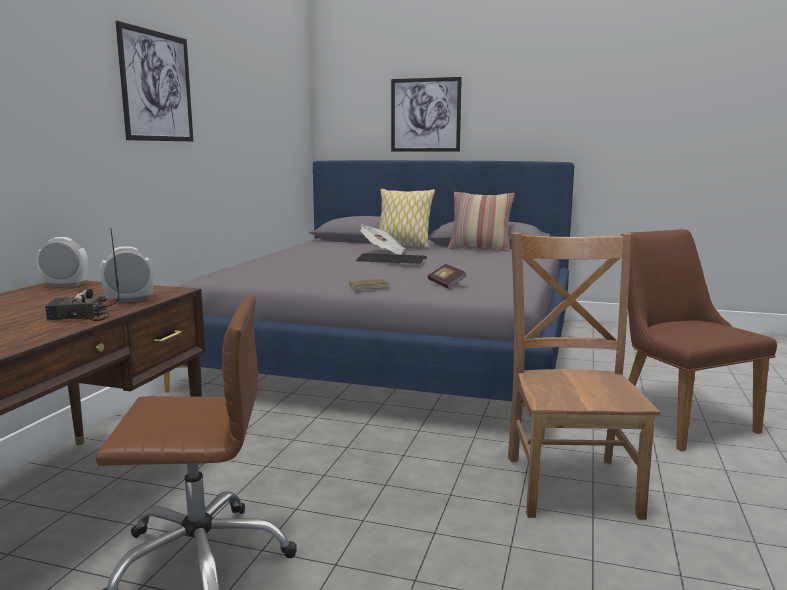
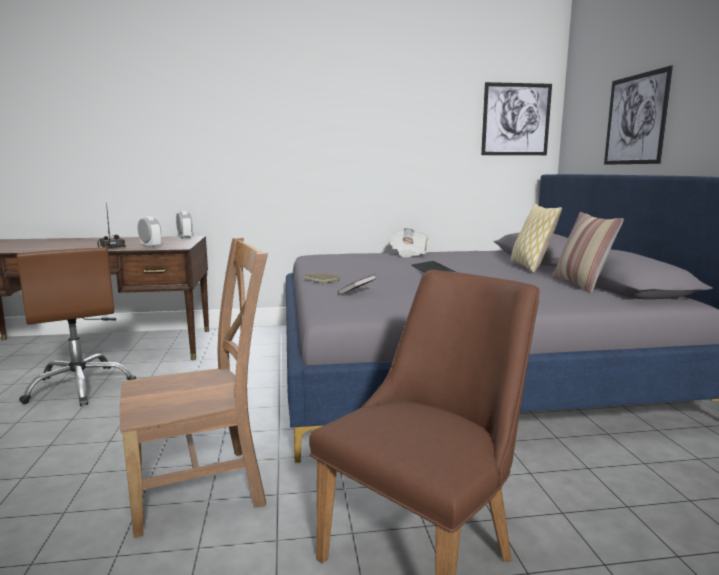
camera: 65 degrees right, 0 degrees up
(157, 86) = (310, 119): picture -> picture (516, 119)
(383, 252) = (477, 266): newspaper -> newspaper (408, 254)

